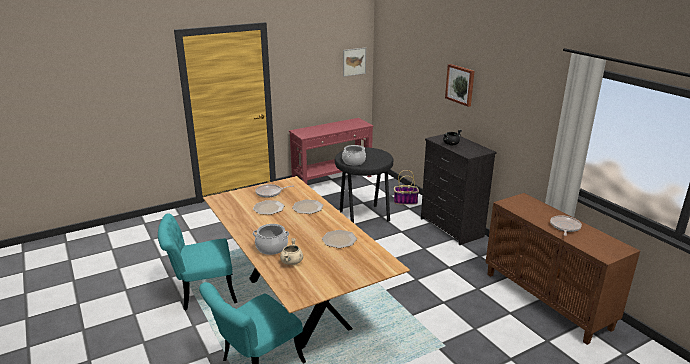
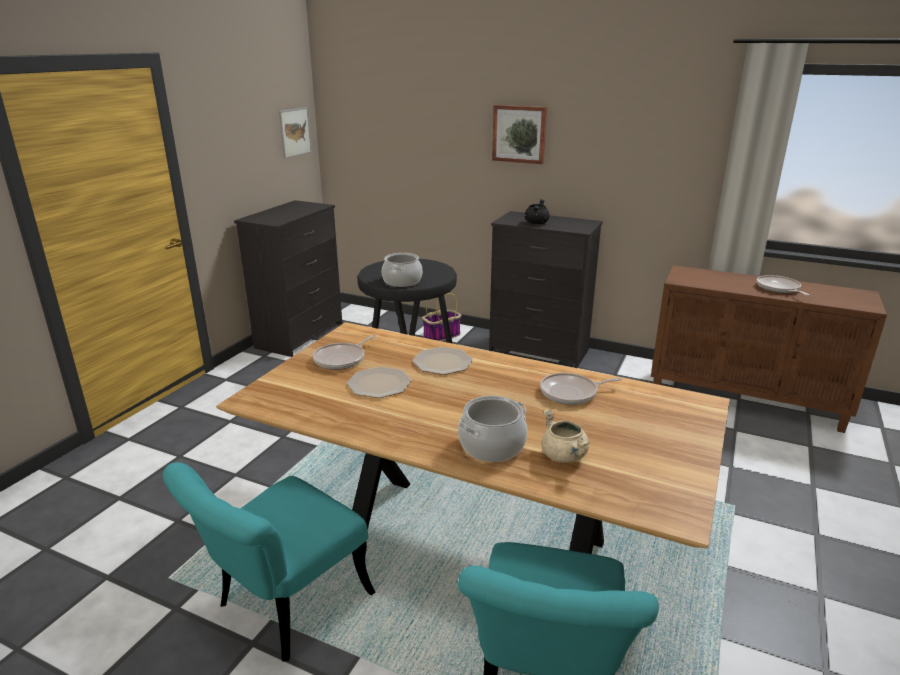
camera: 35 degrees left, 0 degrees up
(332, 179) = (301, 335): red console table -> black dresser
(339, 240) = (571, 393): plate -> frying pan

